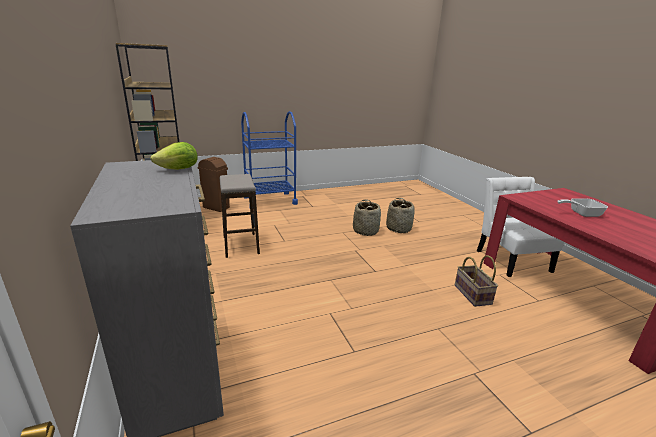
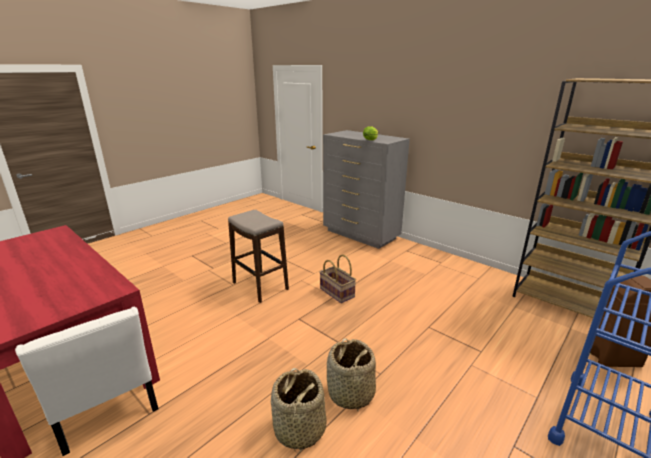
camera: 155 degrees right, 0 degrees up
(240, 245) = (457, 304): stool -> stool (260, 286)
(471, 294) = (195, 322): basket -> basket (337, 292)
(581, 213) = (51, 276): frying pan -> none

